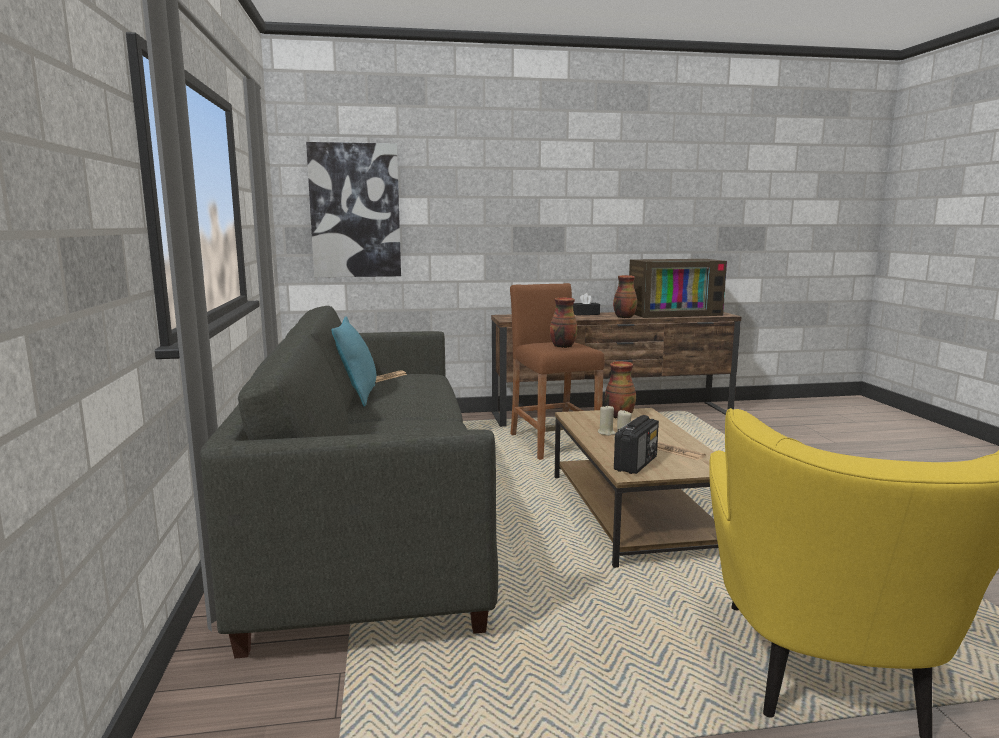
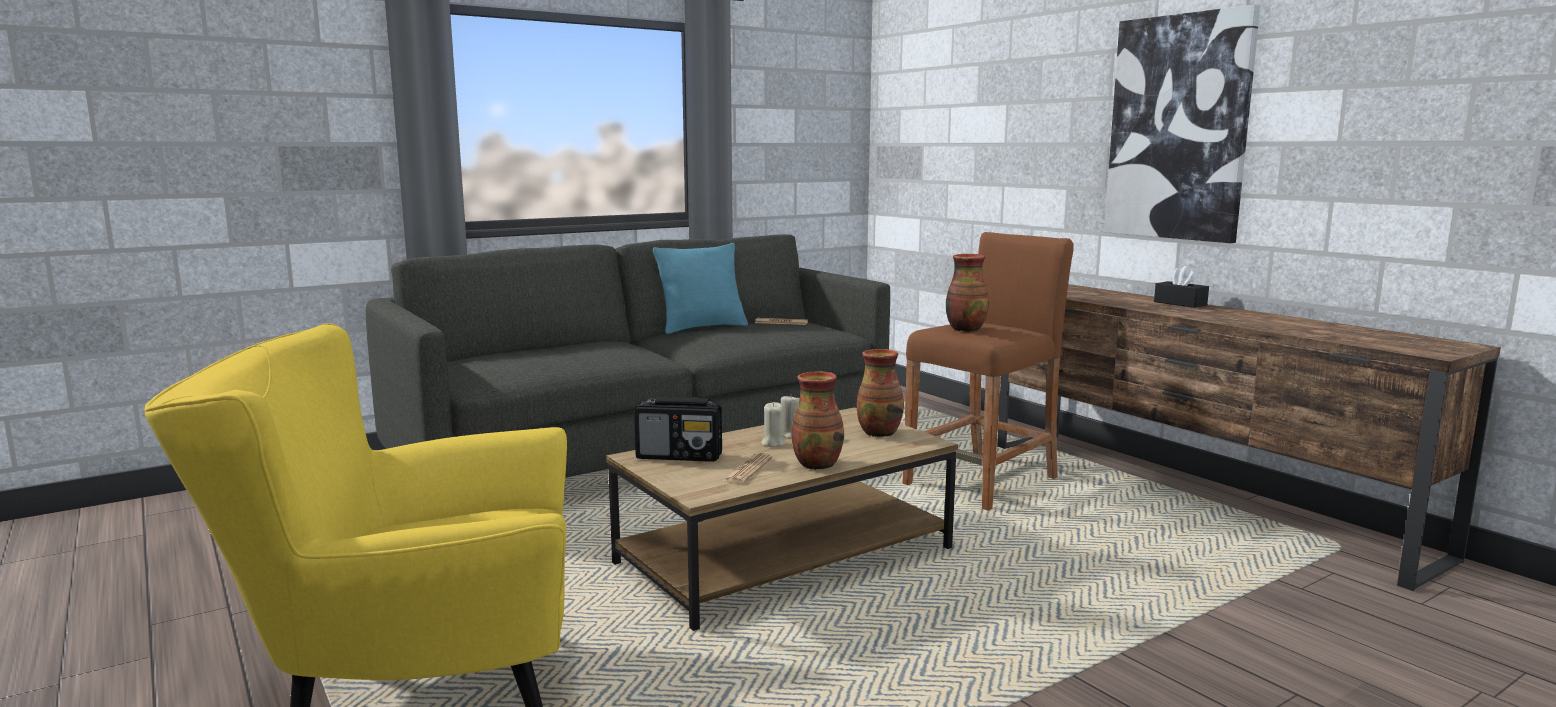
camera: 65 degrees right, 0 degrees up
(355, 211) = (932, 125): picture -> picture (1178, 128)
(624, 317) = (1201, 316): vase -> vase (817, 464)
(674, 313) = (1339, 330): television -> none

